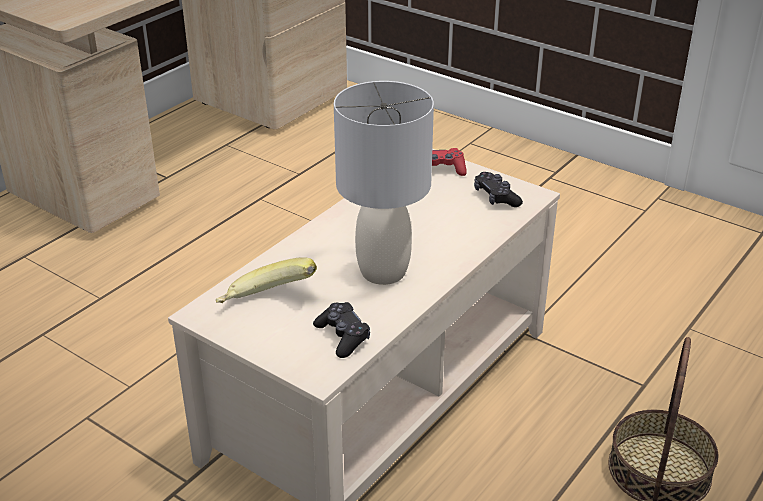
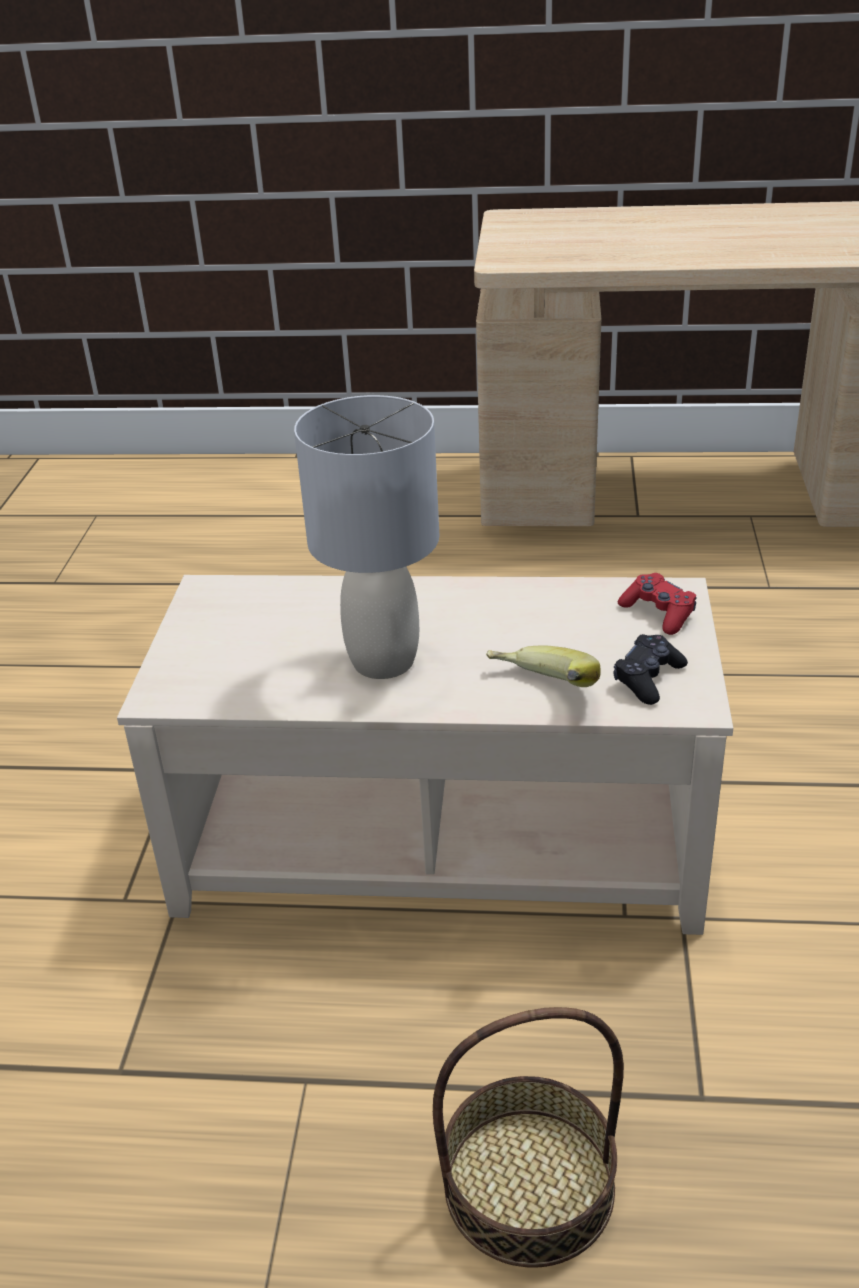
camera: 60 degrees right, 0 degrees up
(267, 304) = (252, 616): banana -> banana (540, 694)
(343, 336) = (234, 685): black game controller -> none

